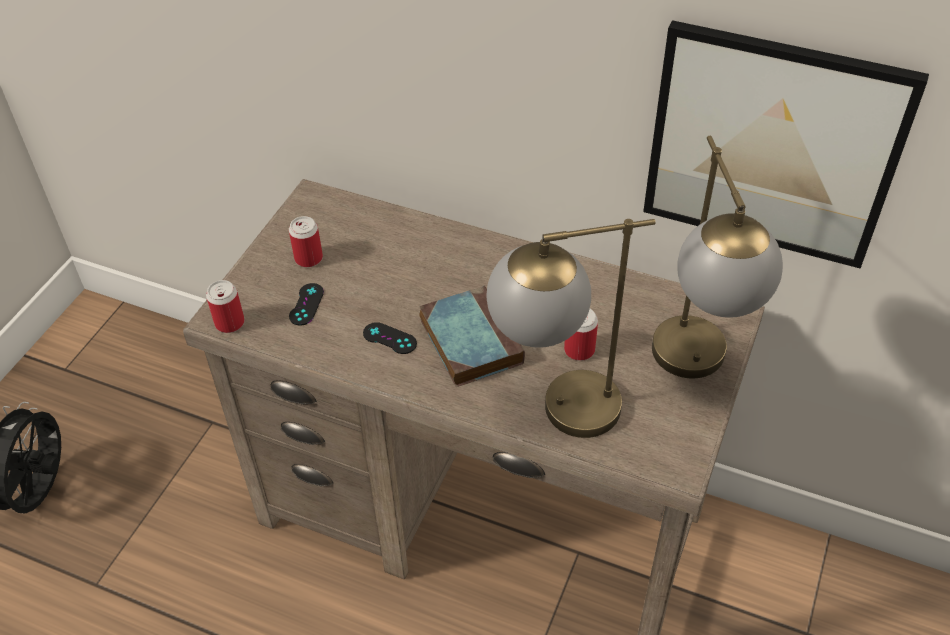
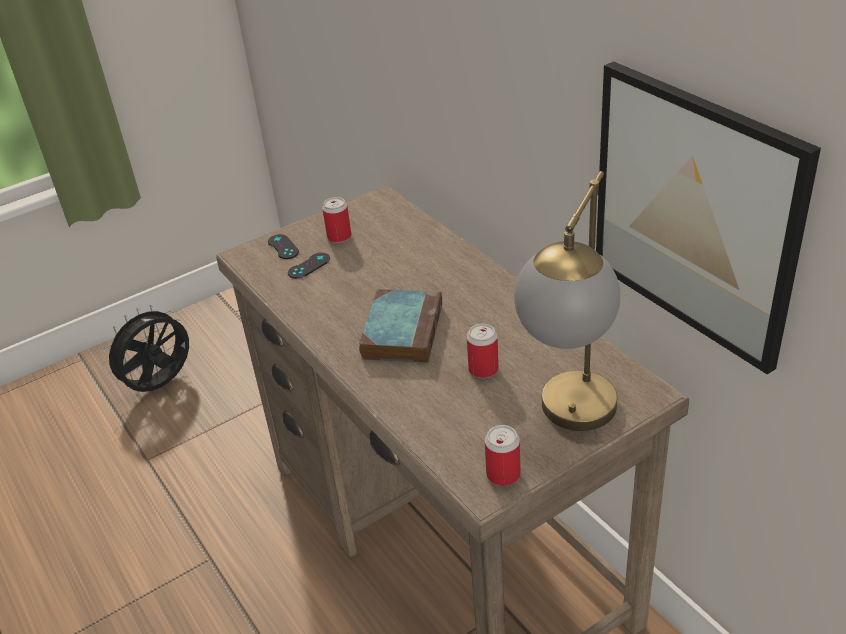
camera: 35 degrees right, 10 degrees down
(229, 323) = (248, 260): can -> can (503, 474)
(389, 338) = (345, 308): black game controller -> black game controller (283, 247)
(555, 412) = (419, 407): table lamp -> none

